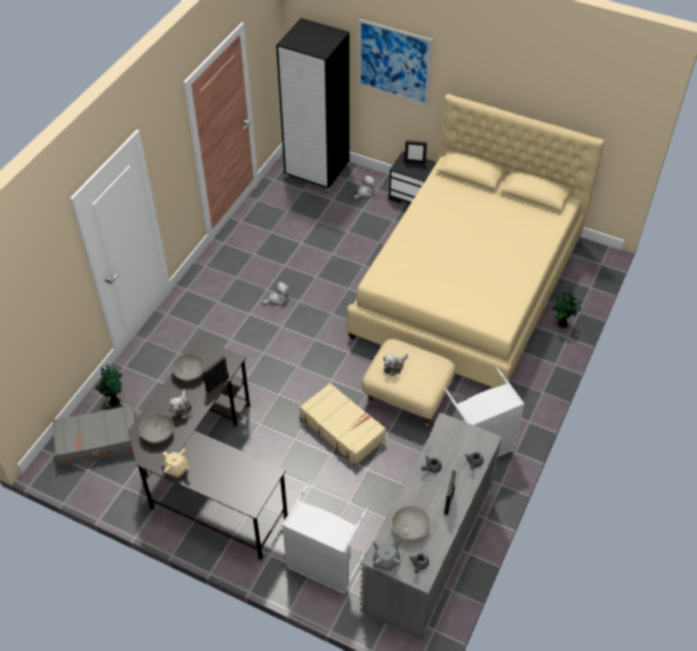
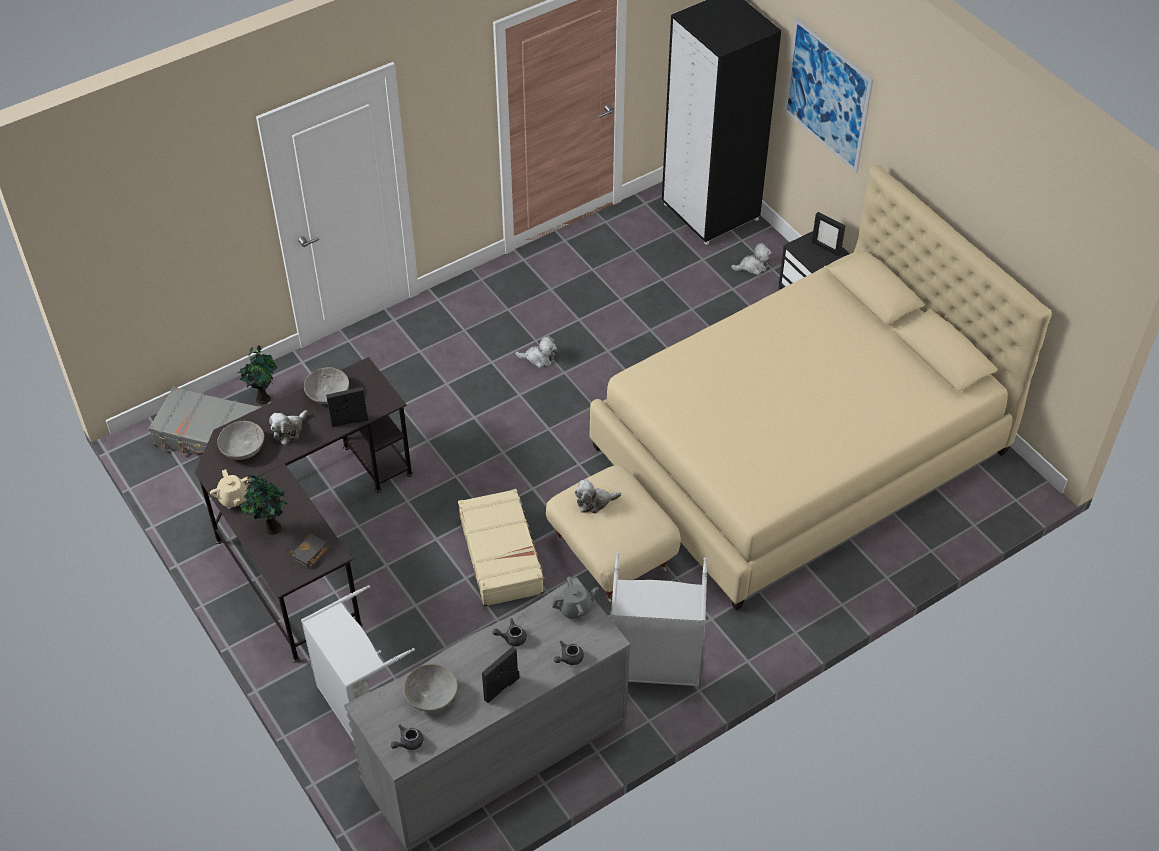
camera: 30 degrees right, 0 degrees up
(255, 479) = (310, 553): none -> black book
(386, 560) = (374, 717): grey teapot -> grey teapot (575, 608)
(562, 325) = (892, 557): potted plant -> potted plant (270, 528)

